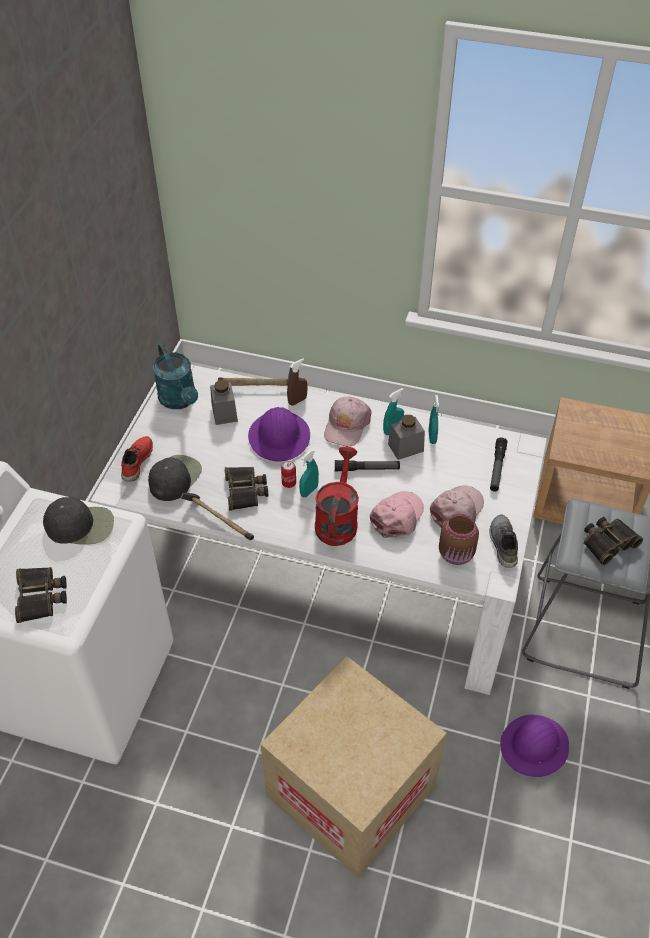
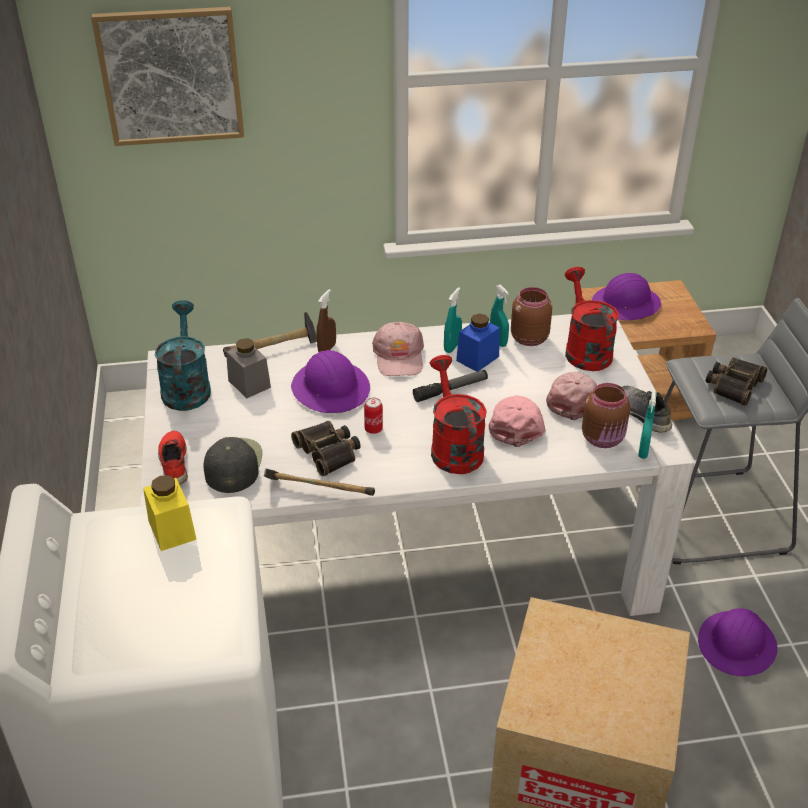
camera: 25 degrees left, 10 degrees down
(41, 597) = (173, 624): binoculars -> none
(80, 525) = (172, 530): black cap -> yellow jar
(180, 400) = (186, 387): turquoise watering can -> turquoise watering can turned 135 degrees counterclockwise
(248, 144) = (171, 76): none -> picture
(309, 491) = (402, 429): turquoise spray bottle -> turquoise spray bottle (643, 451)
(405, 447) = (477, 358): grey jar -> blue jar
(458, 442) = (528, 338): none -> brown jar
(497, 468) = (584, 349): flashlight -> red watering can
(593, 426) = (626, 304): none -> purple hard hat

